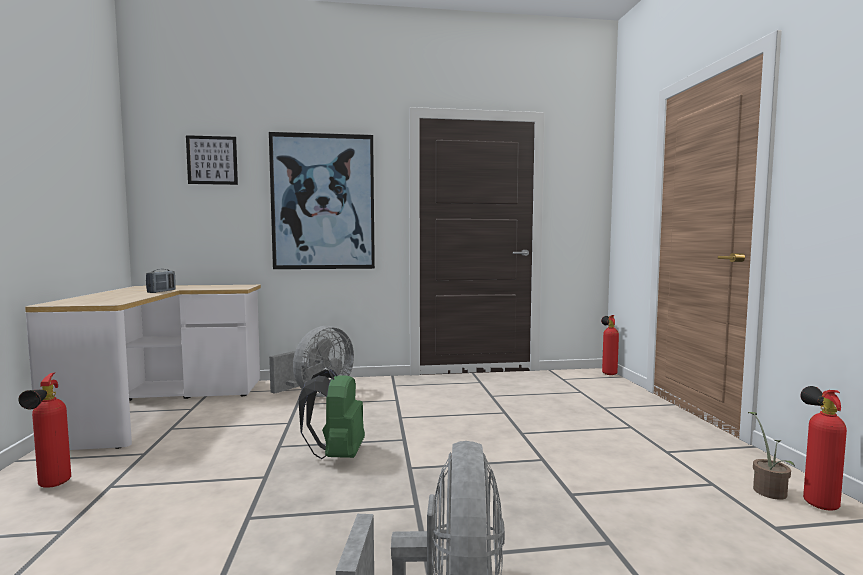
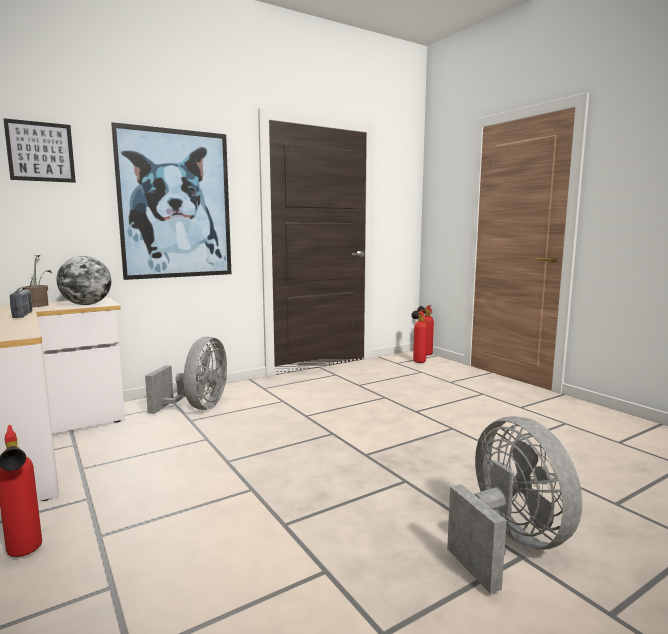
camera: 25 degrees left, 5 degrees up
(226, 288) = (86, 304): none -> globe
(337, 455) = (292, 457): green backpack -> none
(768, 489) = (595, 420): potted plant -> potted plant (38, 305)
(816, 502) = (624, 423): fire extinguisher -> fire extinguisher (418, 361)

